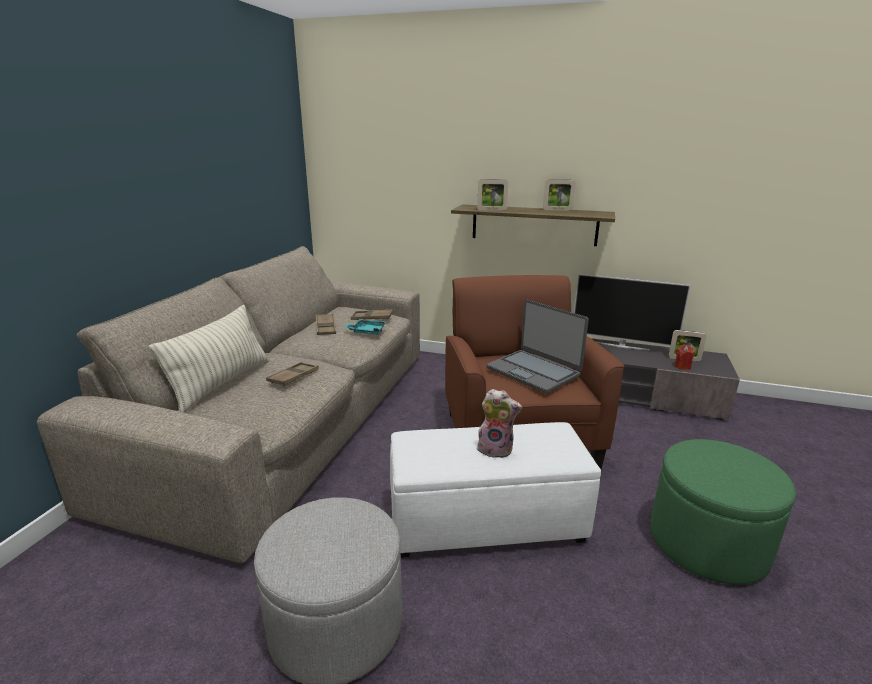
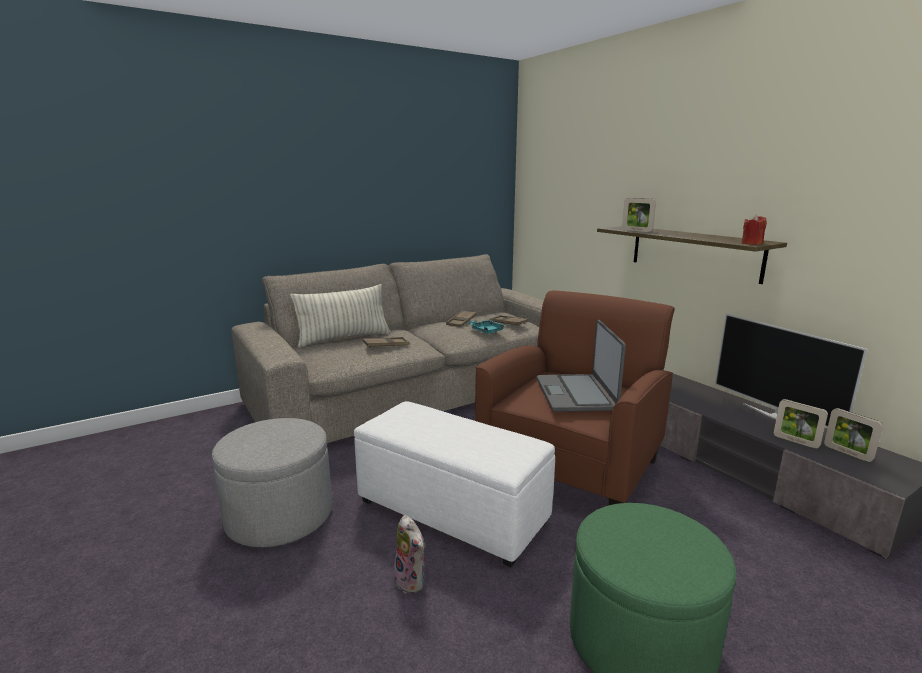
camera: 40 degrees right, 5 degrees down
(496, 449) = (450, 436): plush toy -> plush toy (412, 580)
(557, 210) = (714, 236): picture frame -> picture frame (795, 441)
(682, 366) = (828, 458): red candle -> red candle (752, 243)

